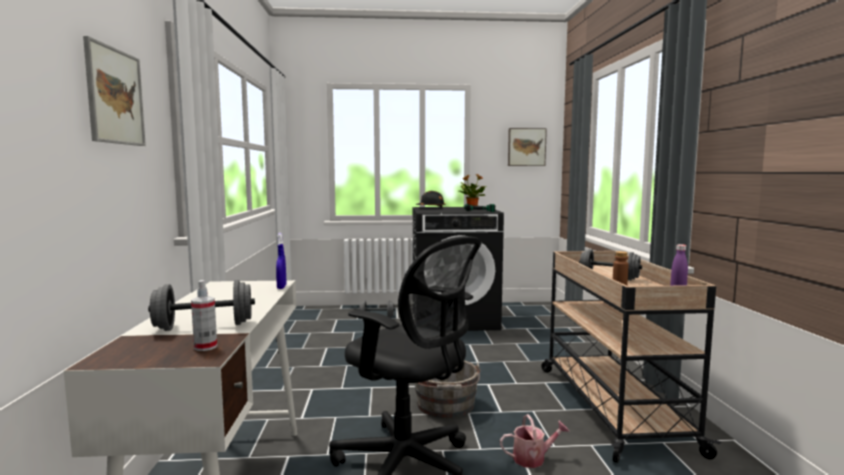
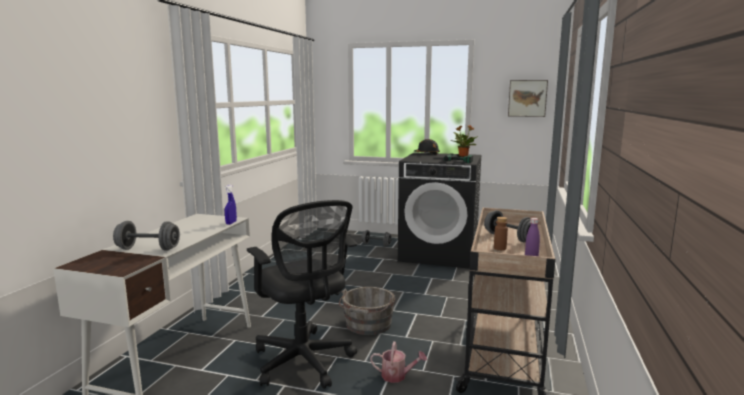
camera: 20 degrees right, 5 degrees up
(115, 96) = (120, 93): picture -> none
(205, 347) = (131, 263): spray bottle -> none

